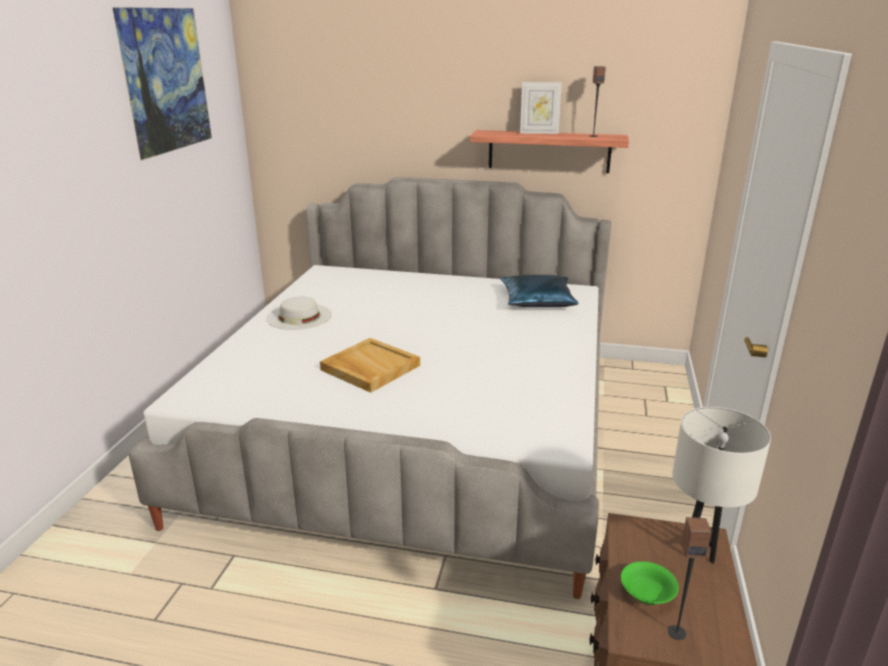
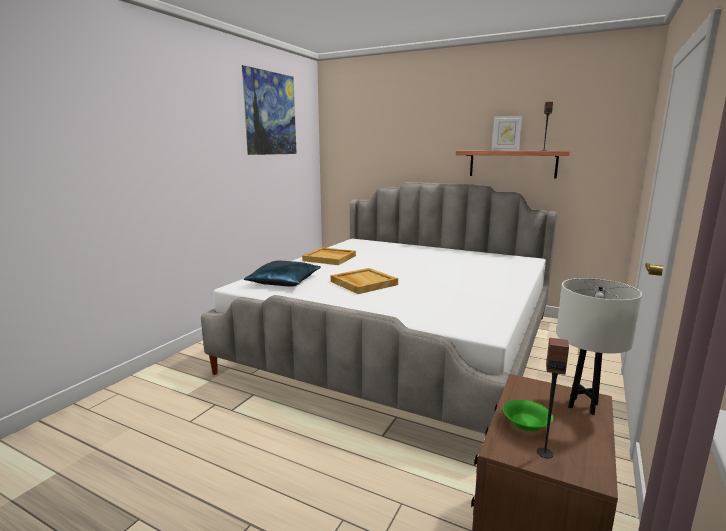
camera: 15 degrees right, 10 degrees down
(299, 316) = (330, 258): white hat -> beige tray
(537, 300) = (496, 262): blue pillow -> blue pillow (283, 281)

